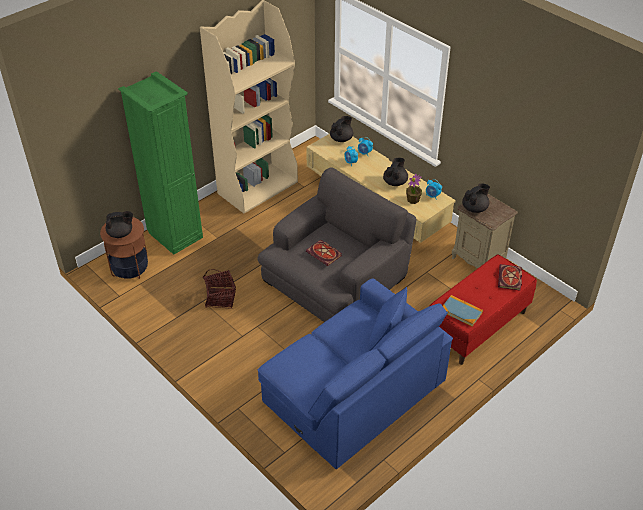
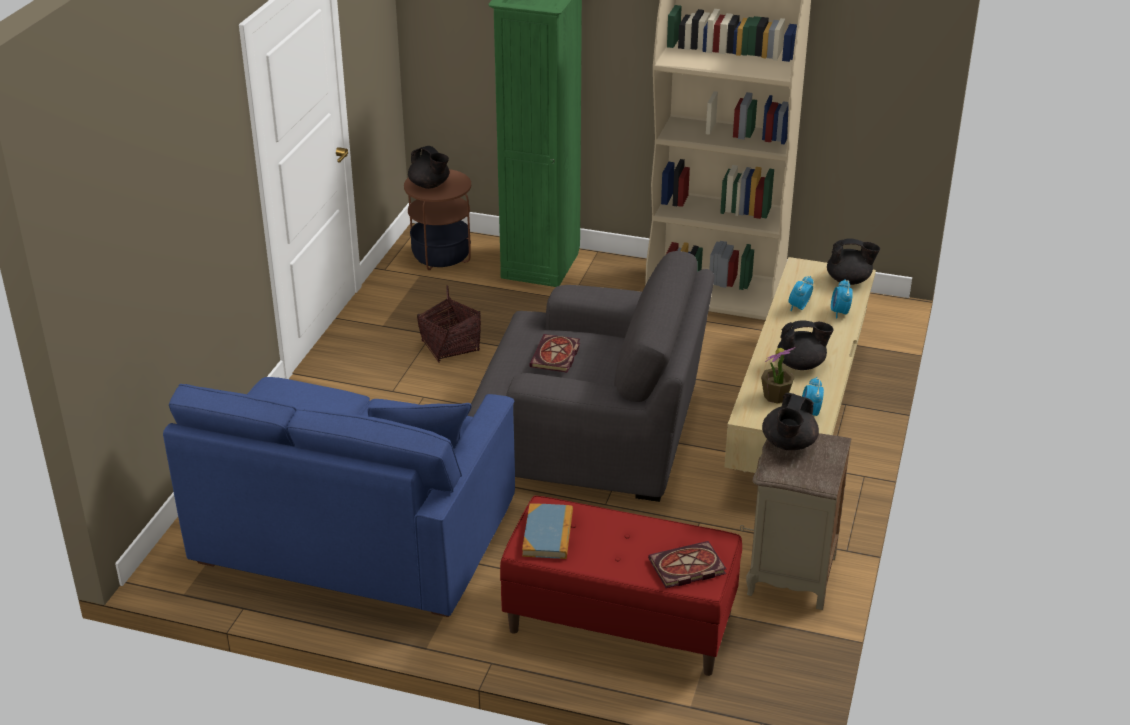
camera: 60 degrees right, 10 degrees down
(475, 208) = (788, 444): black teapot -> black teapot turned 90 degrees clockwise

